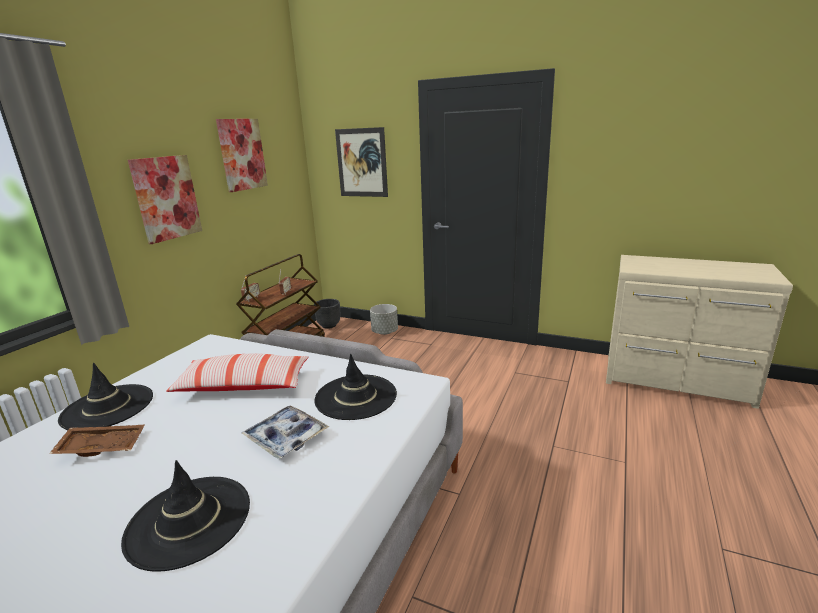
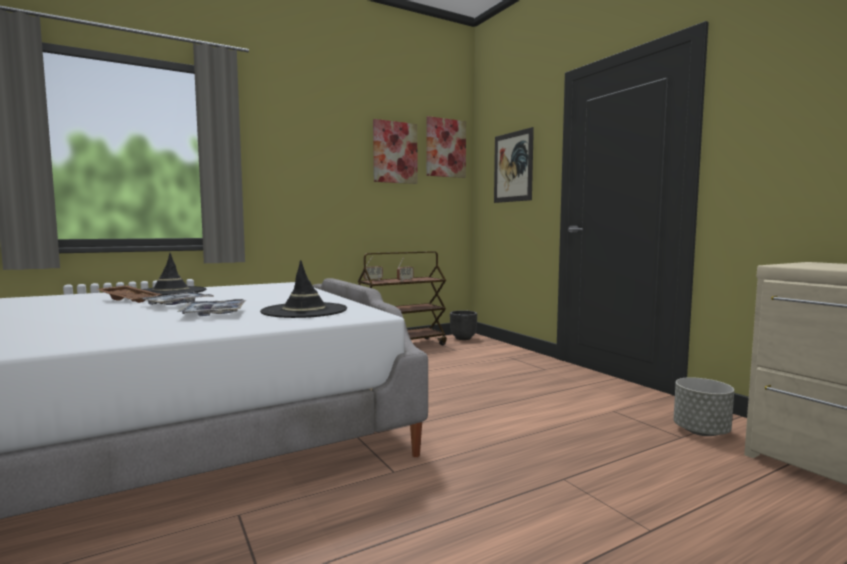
camera: 35 degrees right, 15 degrees down
(166, 198) = (310, 174): picture -> picture (445, 148)
(189, 520) = (83, 323): black hat -> none
(195, 434) = (178, 304): none -> tray
(243, 386) = (254, 297): pillow -> none
(385, 332) = (509, 352): grey planter -> grey planter (701, 431)

